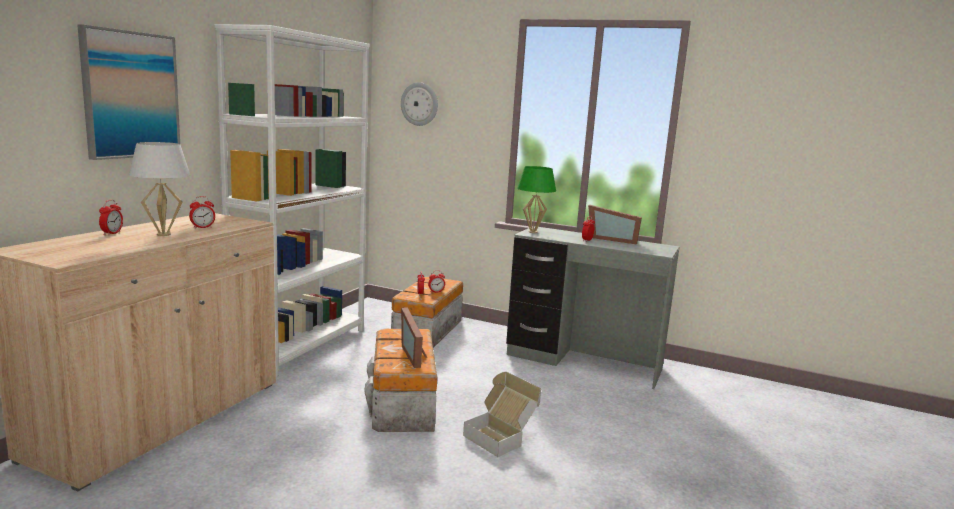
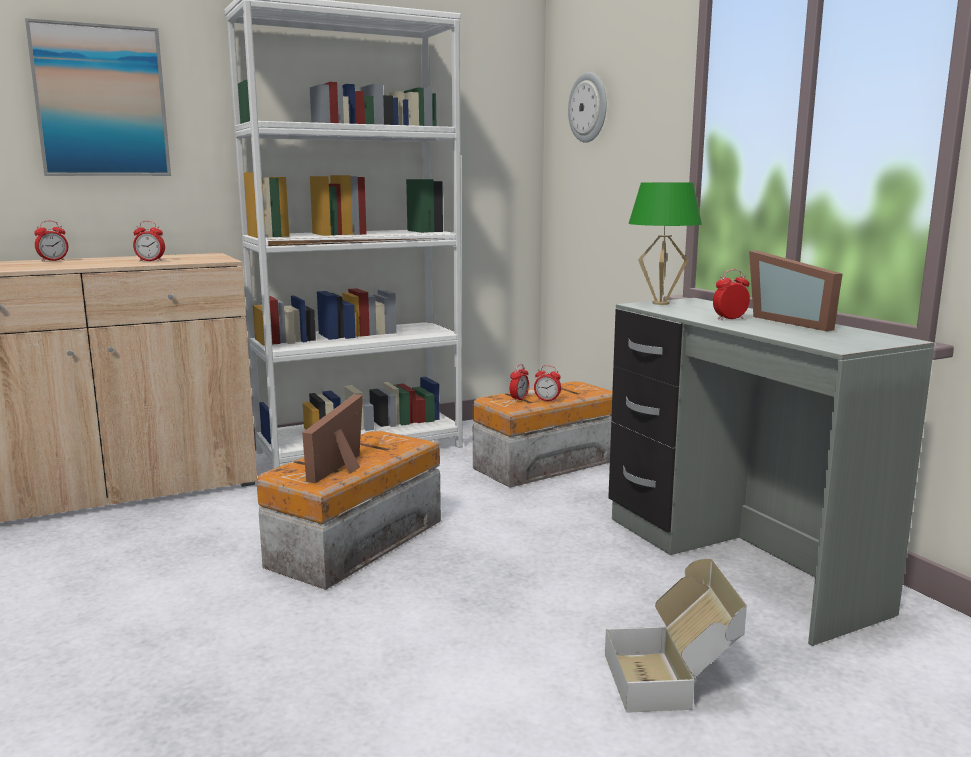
camera: 40 degrees right, 0 degrees up
(164, 234) = (89, 263): white table lamp -> none
(501, 437) = (399, 628): cardboard box -> cardboard box (672, 680)

